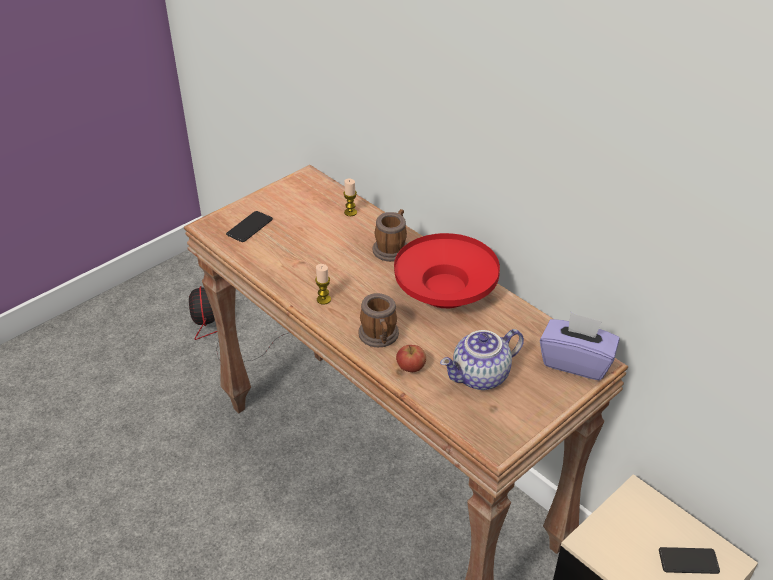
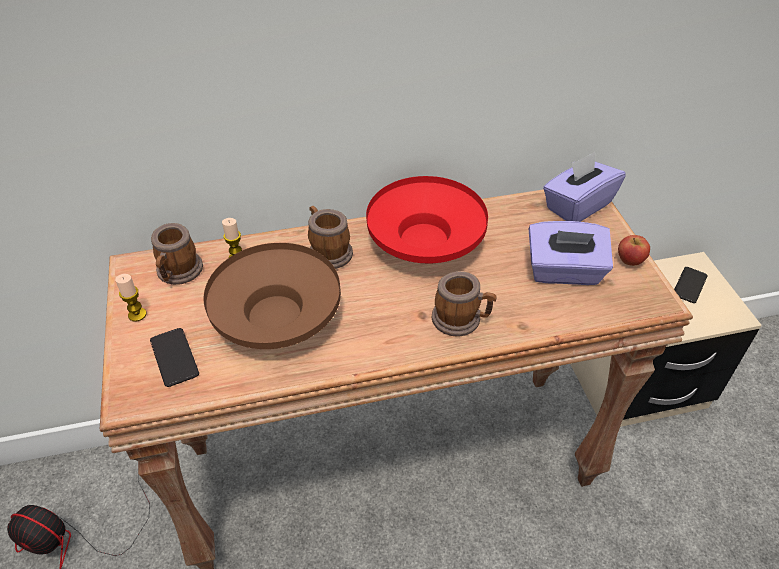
camera: 60 degrees left, 5 degrees up
(312, 252) = (277, 318): none -> brown bowl
(317, 196) = (178, 273): none -> mug
(323, 299) = (367, 341): candle -> candle (137, 314)
(411, 368) = (523, 315): apple -> apple (630, 261)
(480, 377) = (564, 272): teapot -> purple tissue box

